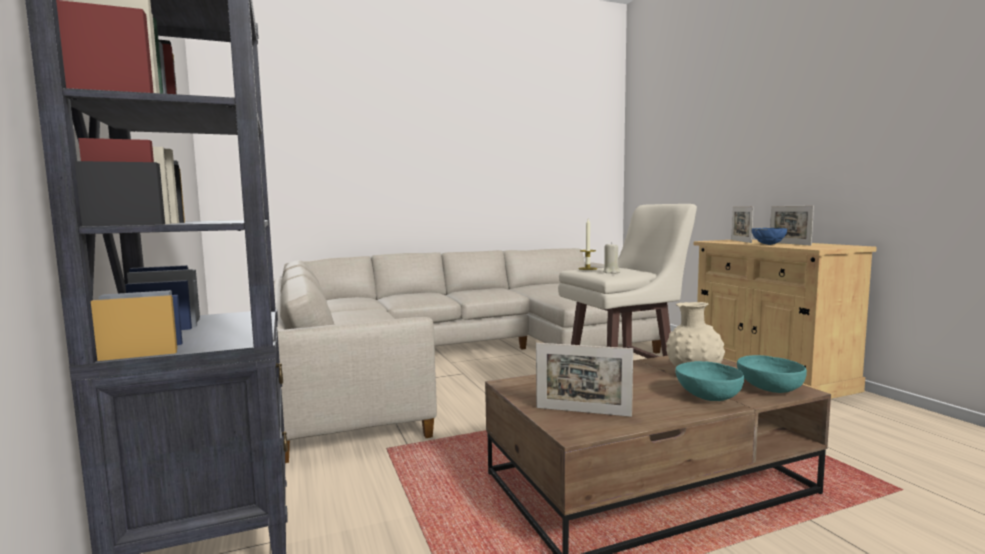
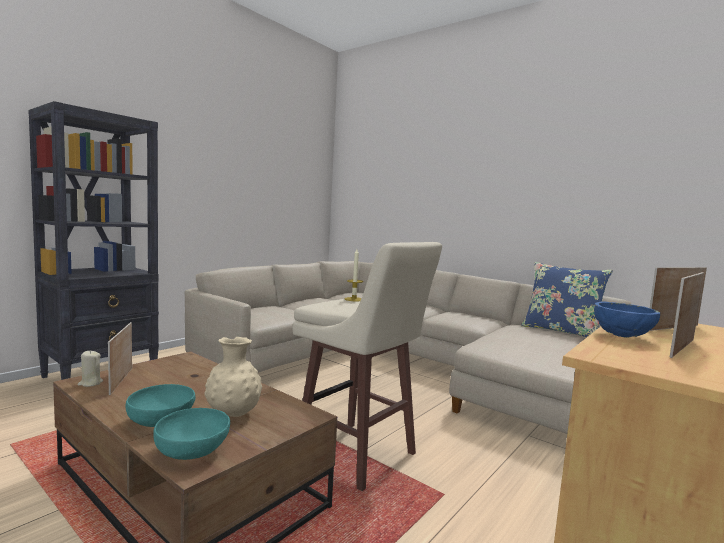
camera: 60 degrees right, 0 degrees up
(551, 282) = (561, 331): none -> blue pillow
(611, 272) = (331, 304): beige candle -> beige candle (90, 383)

